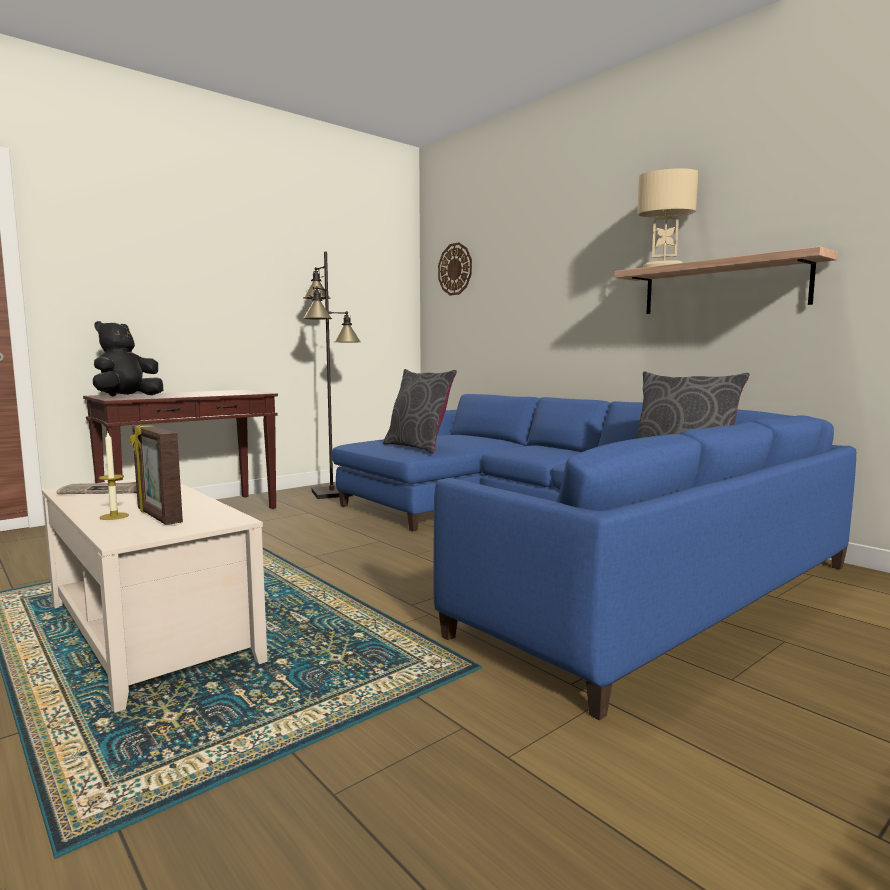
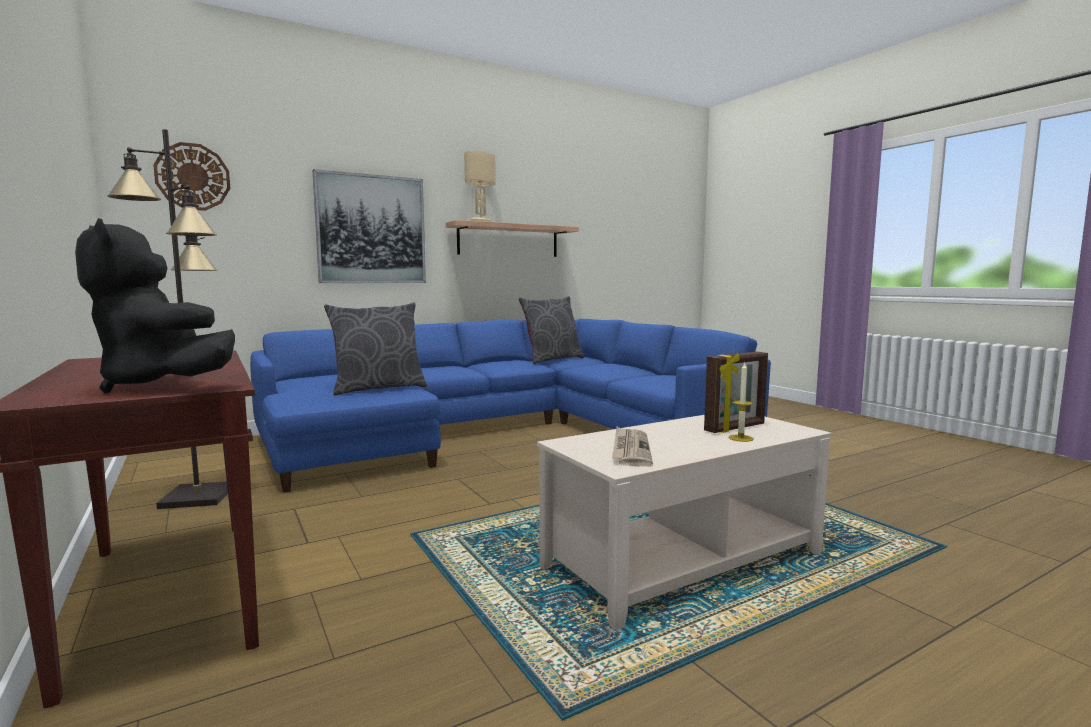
camera: 80 degrees left, 0 degrees up
(561, 294) = (371, 229): none -> picture

